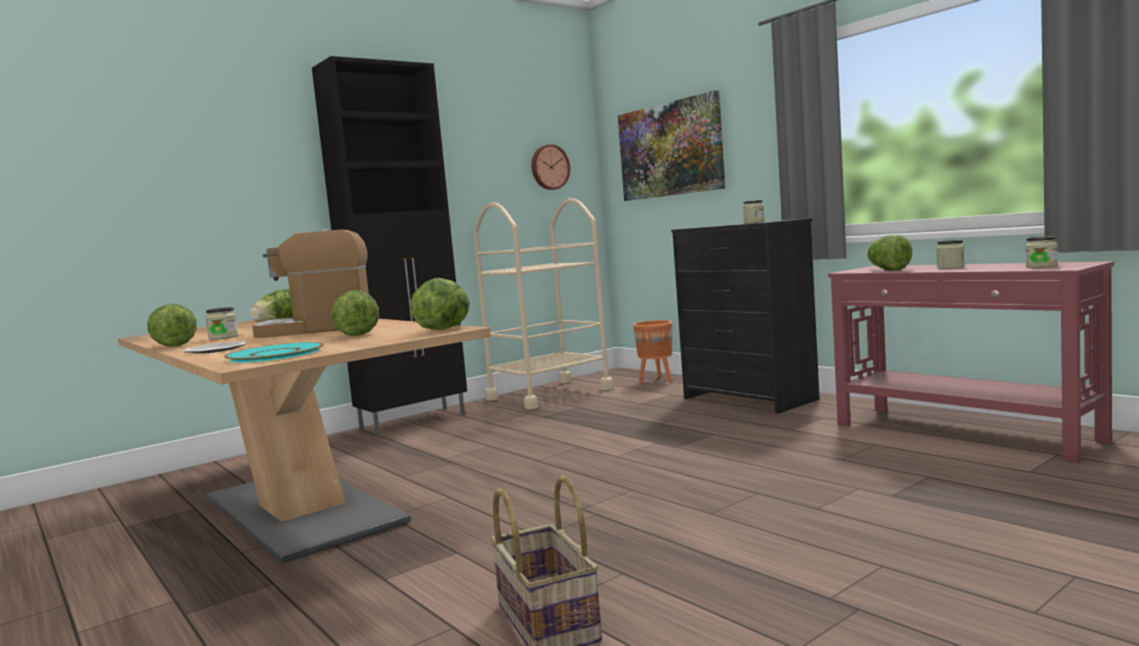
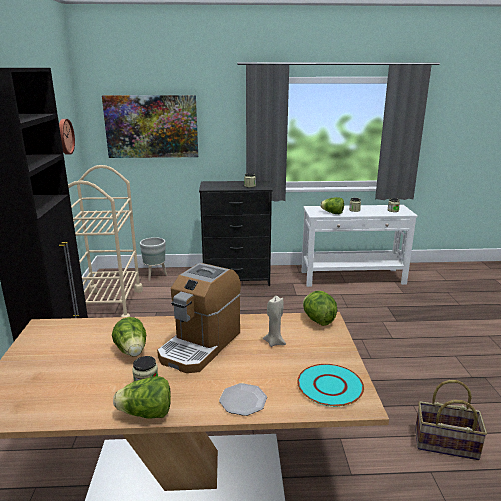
camera: 55 degrees left, 15 degrees up
(357, 334) = (274, 342): lettuce -> beige candle
(657, 381) = (155, 276): orange planter -> grey planter
(964, 433) = (353, 278): red console table -> white console table

